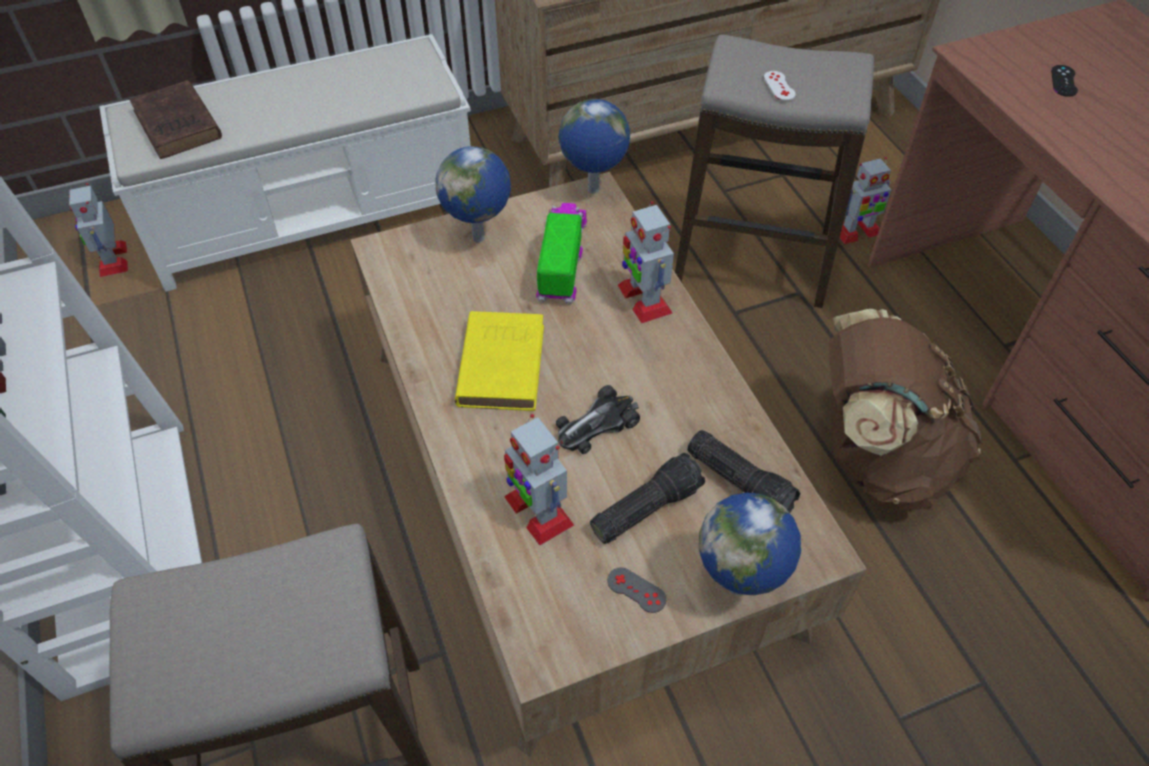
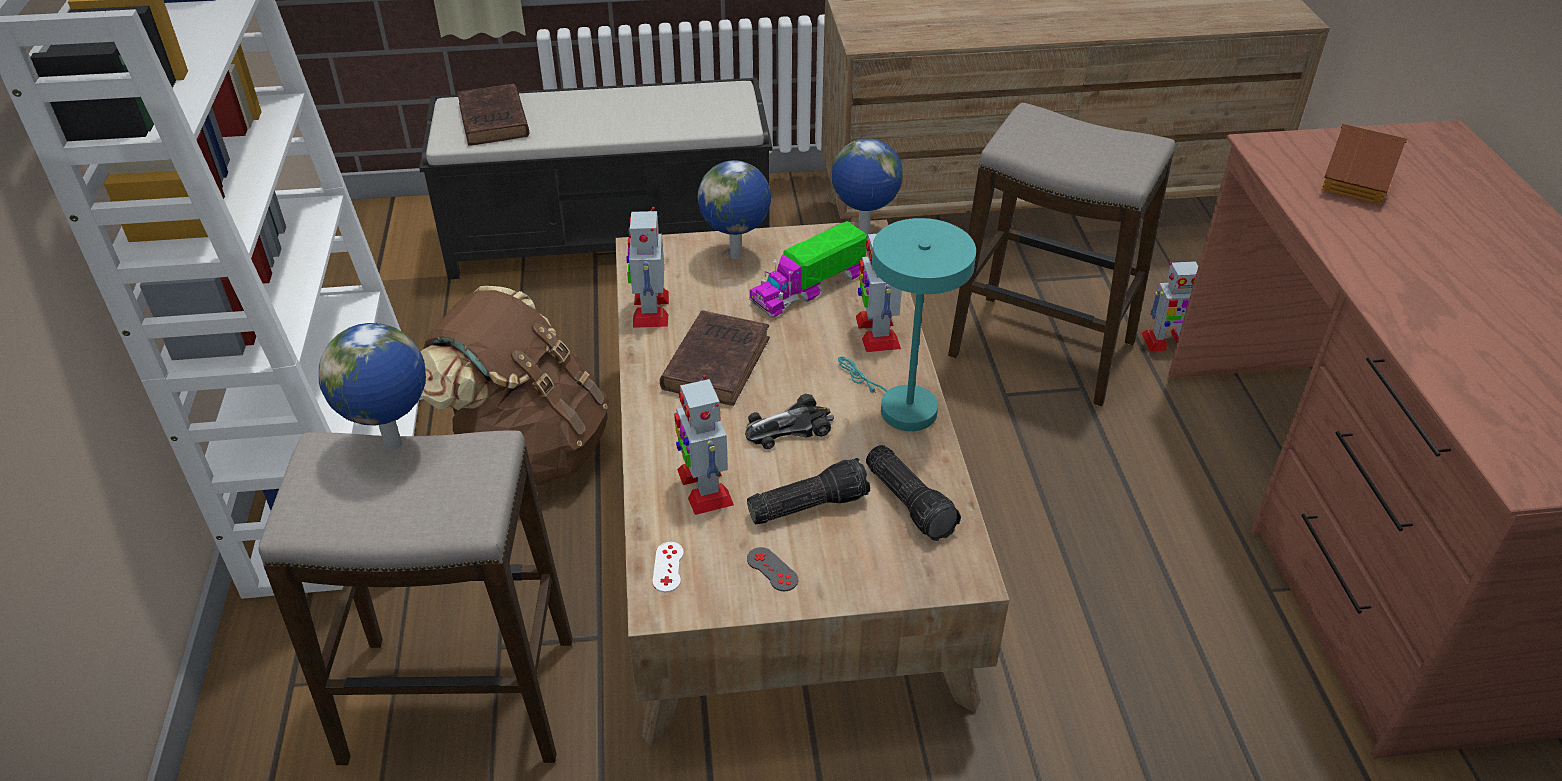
camera: 15 degrees right, 10 degrees down
(112, 259) = (410, 244): toy robot -> toy robot (650, 309)
(318, 214) = (612, 237): white bench -> black bench
(501, 363) = (717, 361): yellow book -> brown book
(562, 261) = (809, 287): toy truck -> toy truck turned 150 degrees counterclockwise
(693, 377) = (900, 406): none -> turquoise table lamp
(738, 588) = (872, 588): globe -> globe (395, 446)
(779, 86) = (1062, 153): white game controller -> white game controller (668, 567)
(875, 457) = (1110, 556): brown backpack -> brown backpack (529, 450)
(1063, 81) = (1354, 182): black game controller -> toy house

